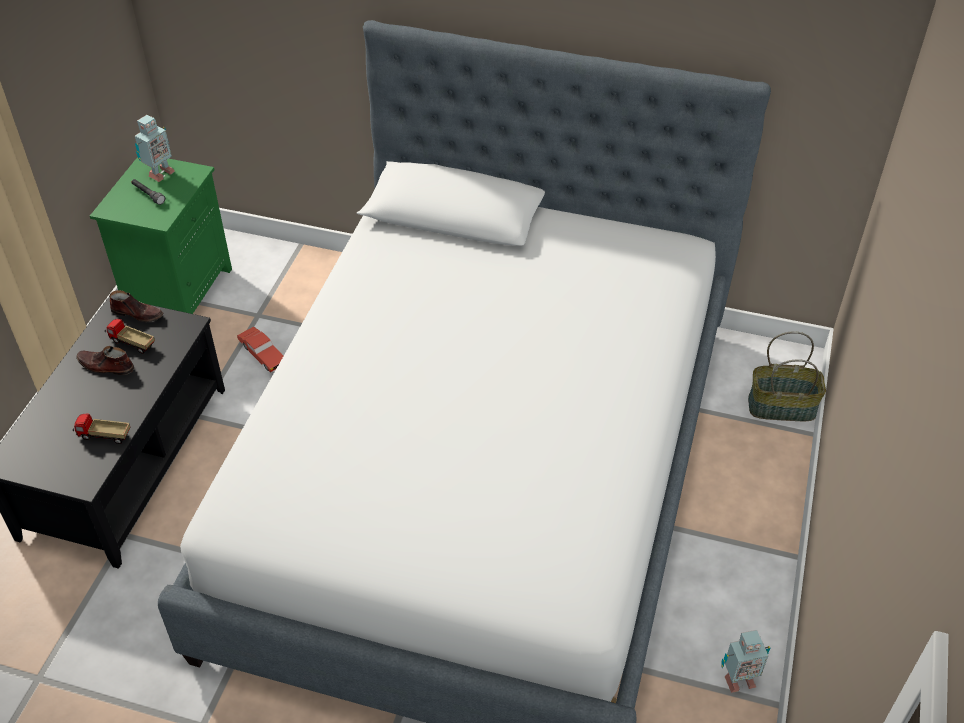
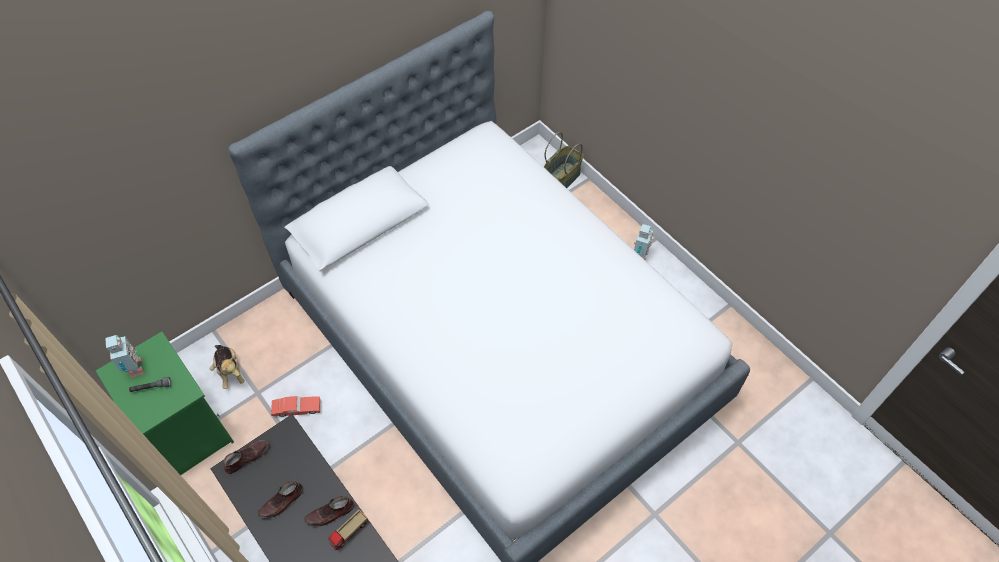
camera: 55 degrees left, 10 degrees up
(116, 409) = (330, 514): none -> brown shoe
(132, 344) = (274, 475): toy truck -> none
(266, 281) = (230, 371): none -> plush toy
(738, 680) = (705, 312): toy robot -> toy robot (639, 256)

